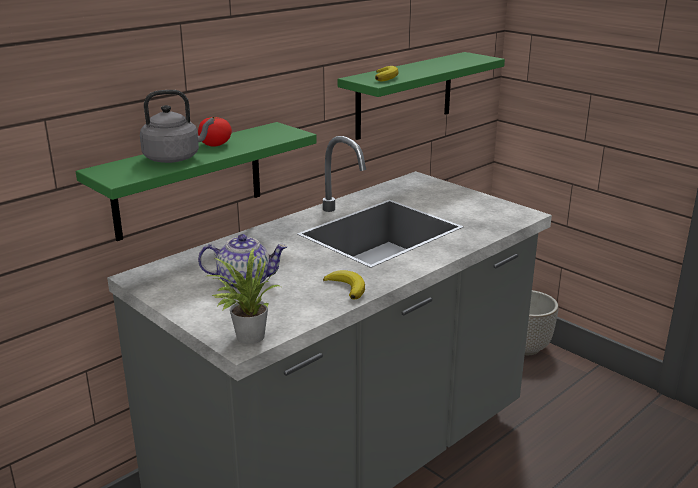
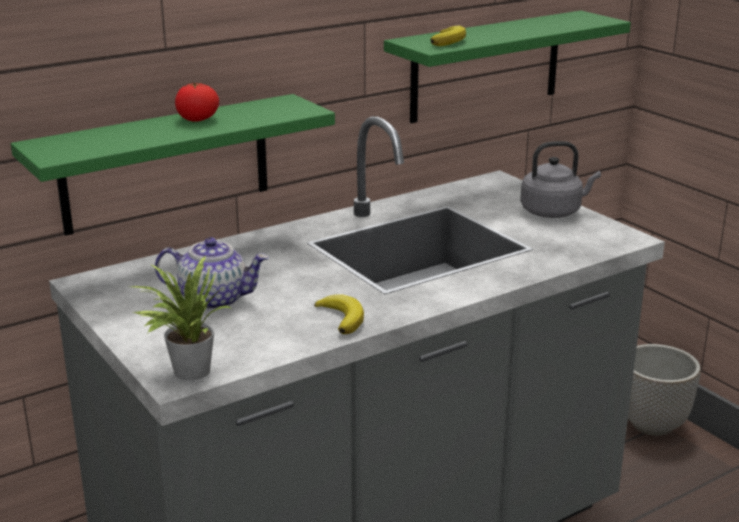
camera: 10 degrees right, 0 degrees up
(175, 158) = (138, 133): grey kettle -> grey kettle (553, 212)

